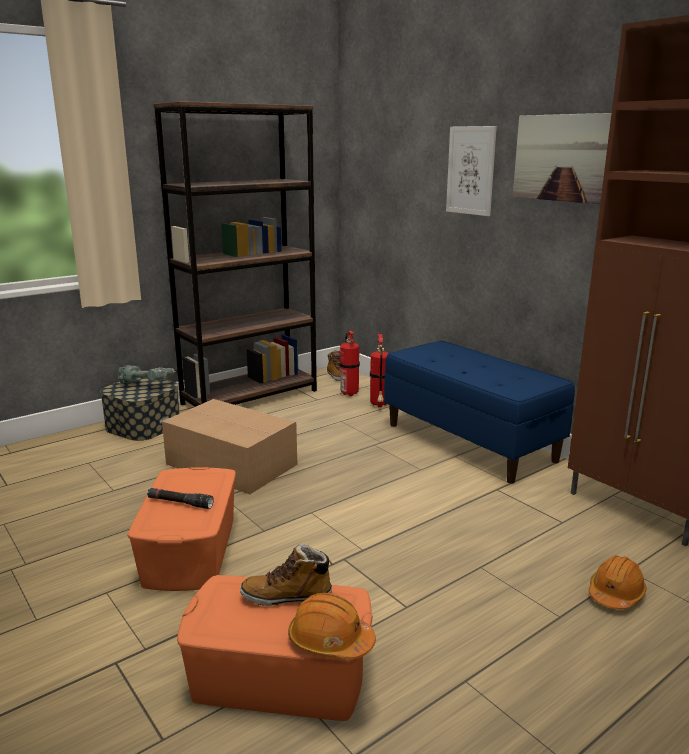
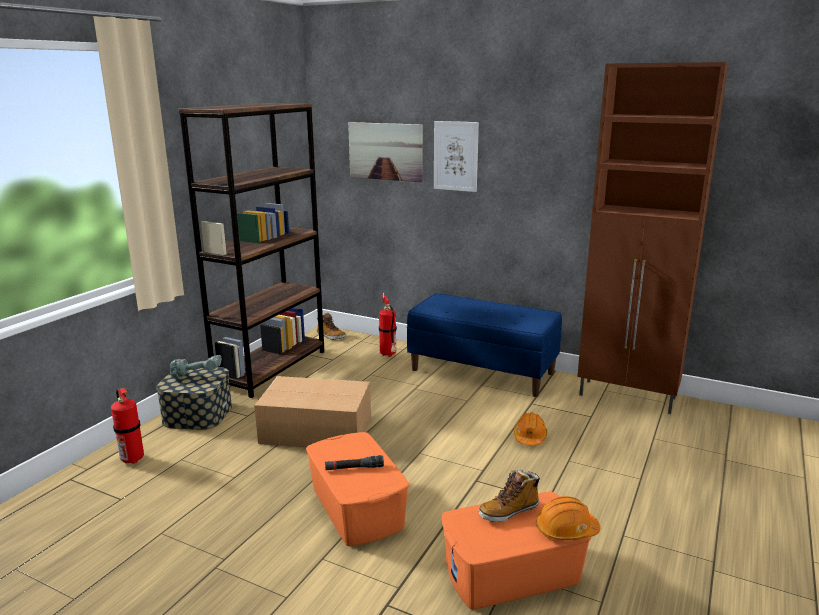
camera: 25 degrees left, 0 degrees up
(349, 393) = (353, 349): fire extinguisher -> fire extinguisher (132, 458)
(568, 158) = (544, 148): picture -> picture (385, 151)
(615, 594) = (658, 455): orange hard hat -> orange hard hat (530, 437)

